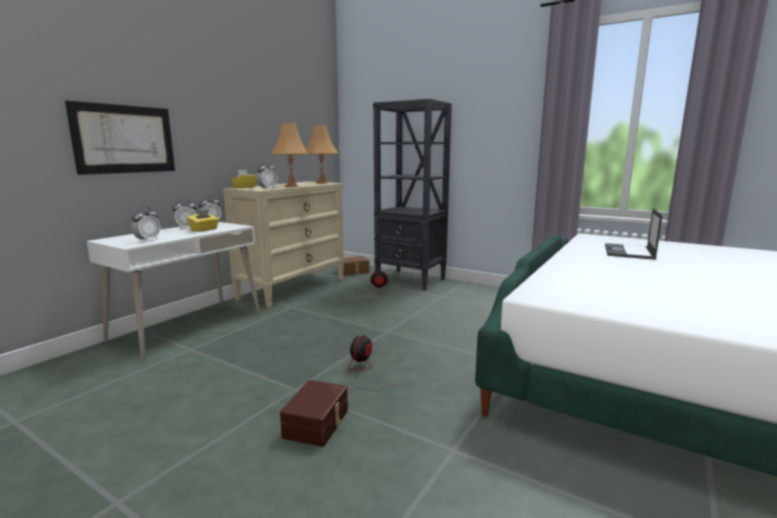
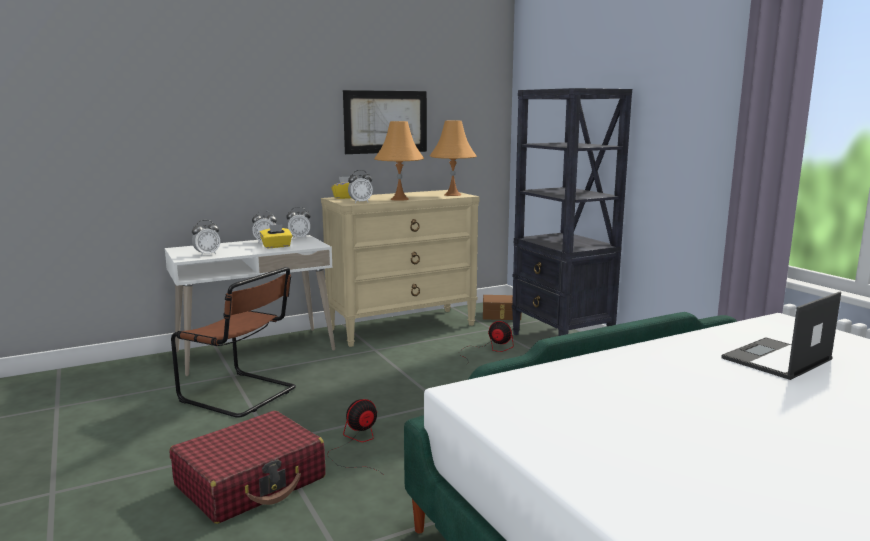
camera: 30 degrees right, 0 degrees up
(125, 139) = (212, 145): picture -> picture (386, 122)
(220, 362) = (242, 395): none -> brown chair
(318, 423) = (251, 482): brown storage box -> red suitcase

